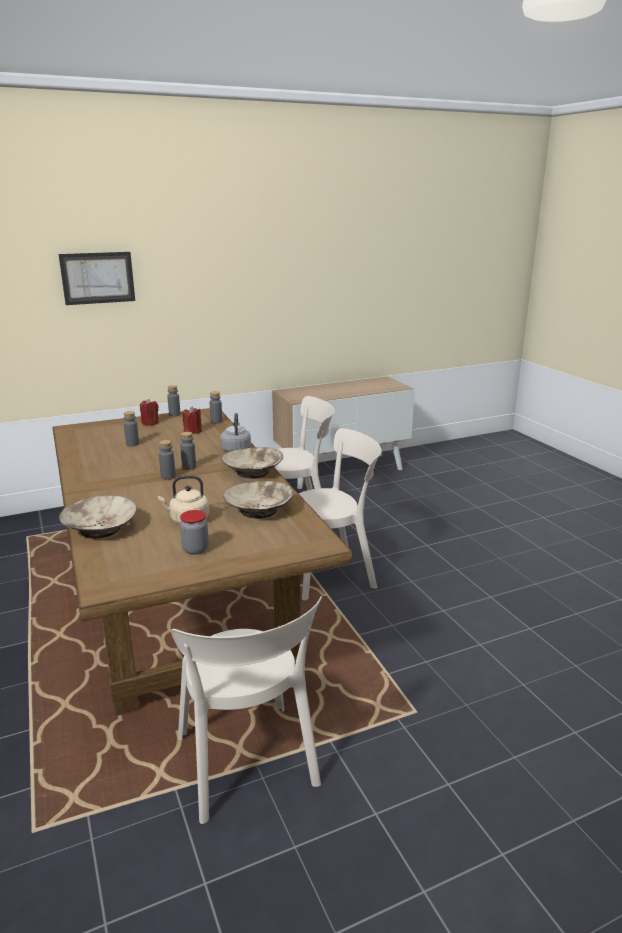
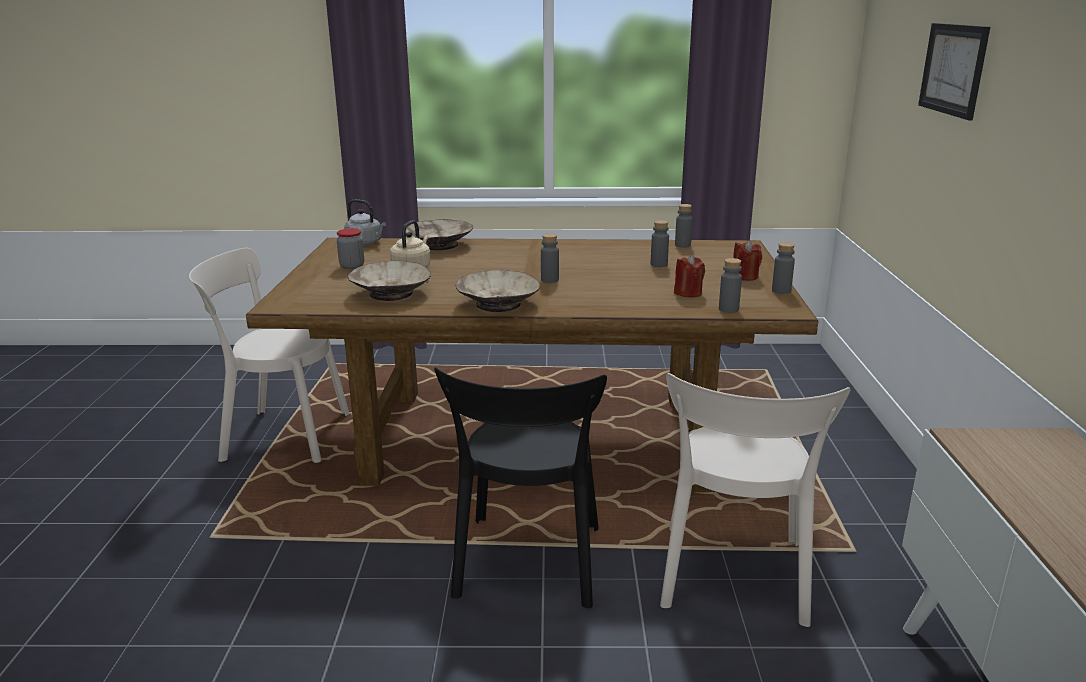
camera: 115 degrees right, 0 degrees up
(168, 476) = (531, 270): grey bottle -> grey bottle (682, 245)
(236, 449) = (589, 306): grey kettle -> grey kettle (366, 243)
(332, 573) = (528, 566): beige chair -> black chair

